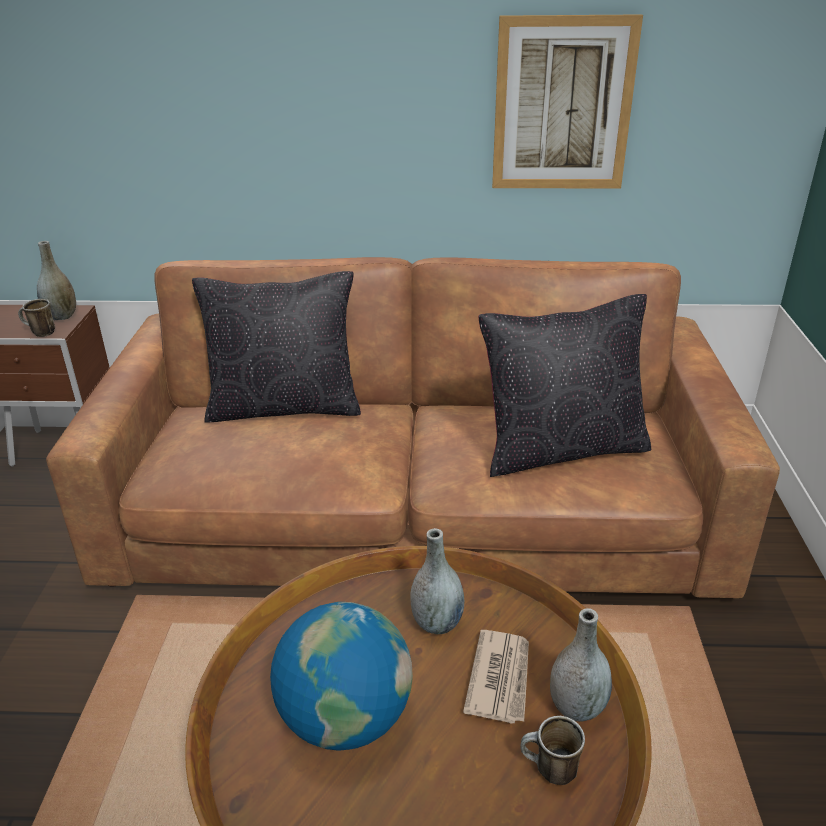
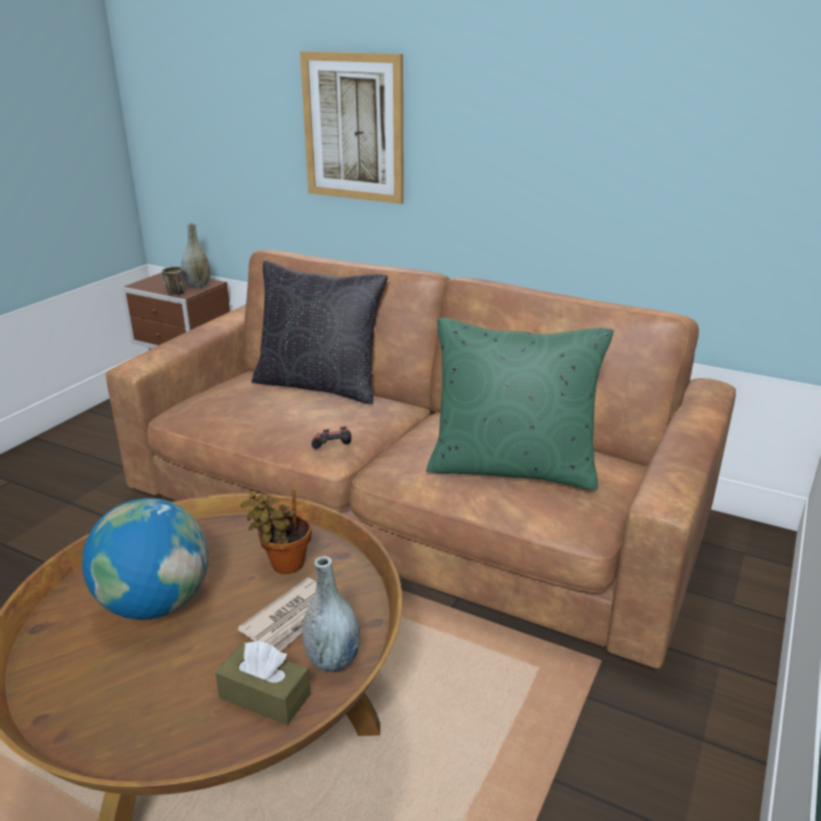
camera: 25 degrees right, 5 degrees down
(373, 479) = (333, 450): none -> game controller
(437, 623) = (283, 564): grey vase -> potted plant
(549, 771) = (265, 696): mug -> brown tissue box
(561, 449) = (512, 467): black pillow -> green pillow
(562, 105) = (607, 148): picture -> picture (353, 128)

